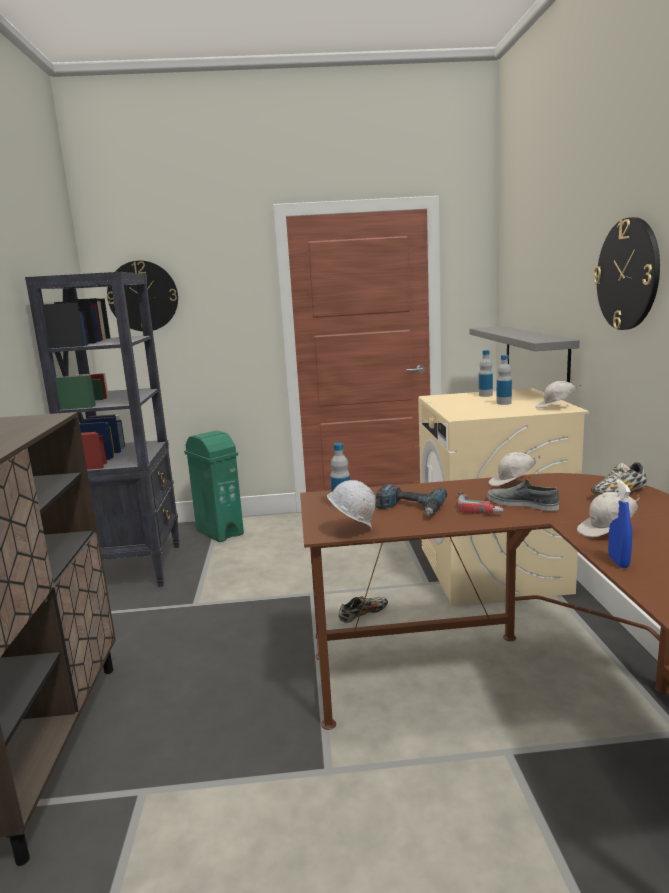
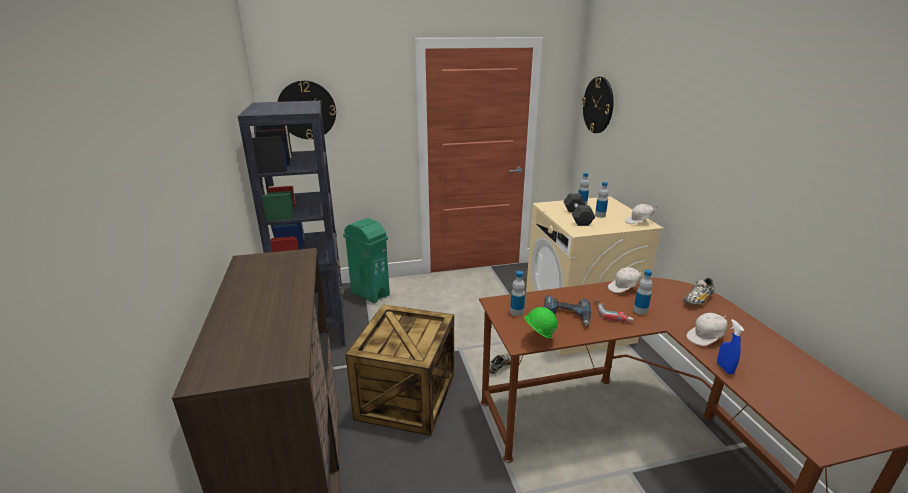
camera: 10 degrees left, 10 degrees up
(219, 644) = (408, 396): none -> crate
(352, 530) = (538, 339): white hard hat -> green hard hat
(470, 405) = (577, 217): none -> grey dumbbell
(522, 504) = (640, 310): grey shoe -> bottle
(535, 352) = (613, 170): grey shelf -> none
(628, 274) = (709, 142): wall clock -> wall clock (598, 105)

